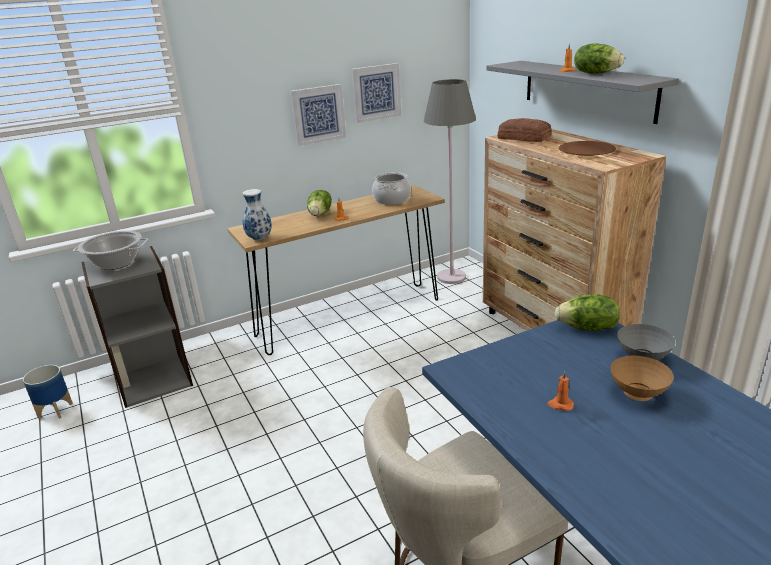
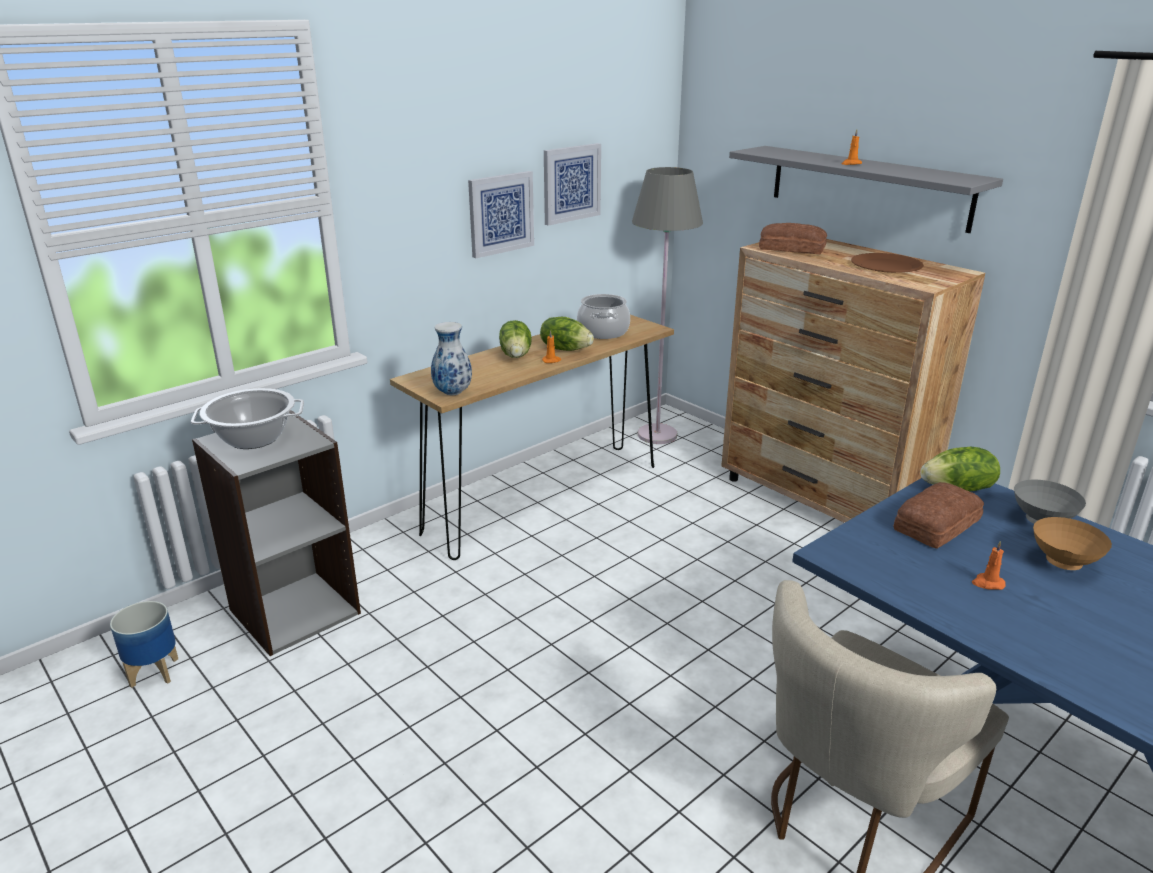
camera: 15 degrees left, 0 degrees up
(549, 354) = (934, 524): none -> bread
(596, 73) = (893, 168): lettuce -> lettuce (565, 349)

